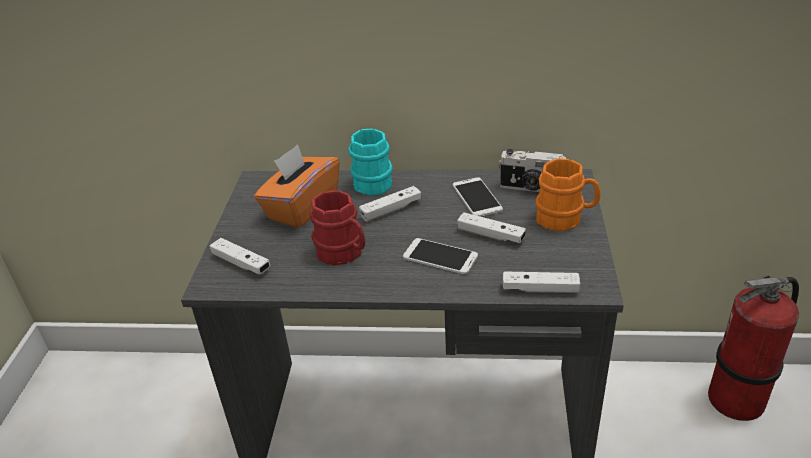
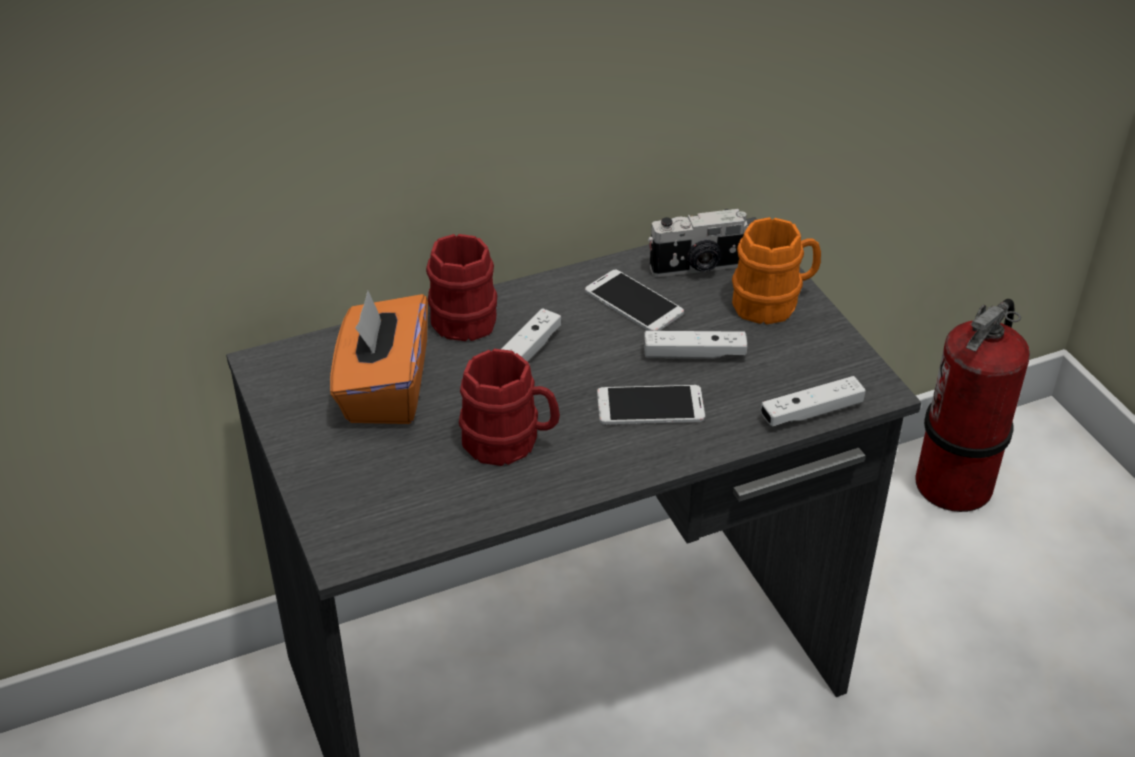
camera: 30 degrees left, 5 degrees up
(241, 263) = (365, 505): white game controller -> none
(372, 181) = (459, 315): turquoise mug -> red mug

